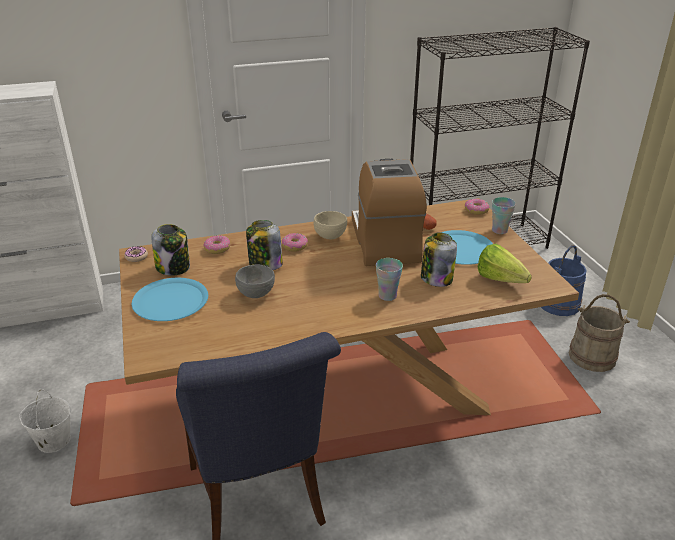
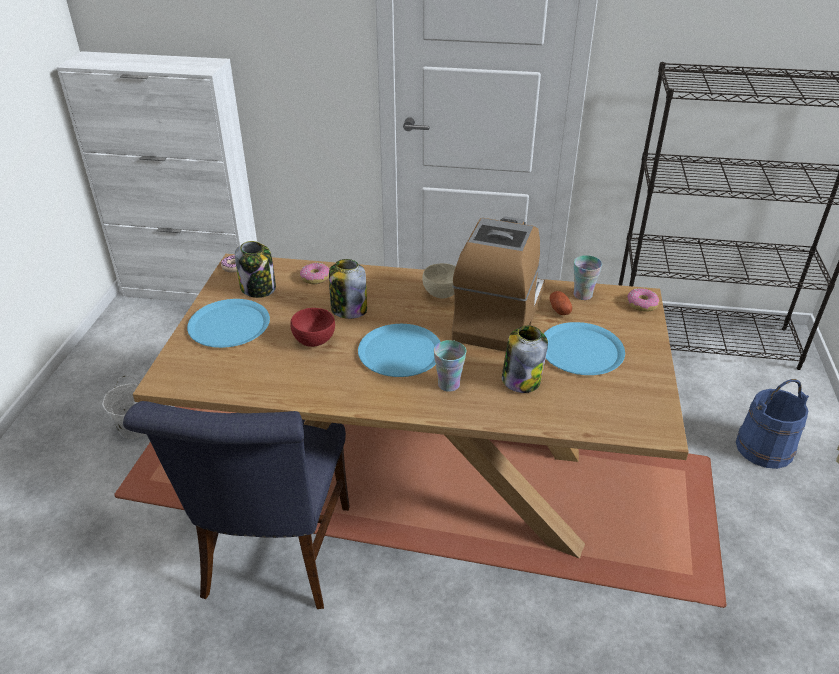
camera: 25 degrees right, 5 degrees up
(255, 294) = (313, 341): grey bowl -> red bowl
(294, 246) = (394, 296): donut -> none
(332, 283) = (400, 352): none -> blue plate
(499, 230) = (650, 339): cup -> cup (582, 295)
(503, 282) = (600, 408): lettuce -> none
(592, 356) = (764, 531): beige bucket -> none

